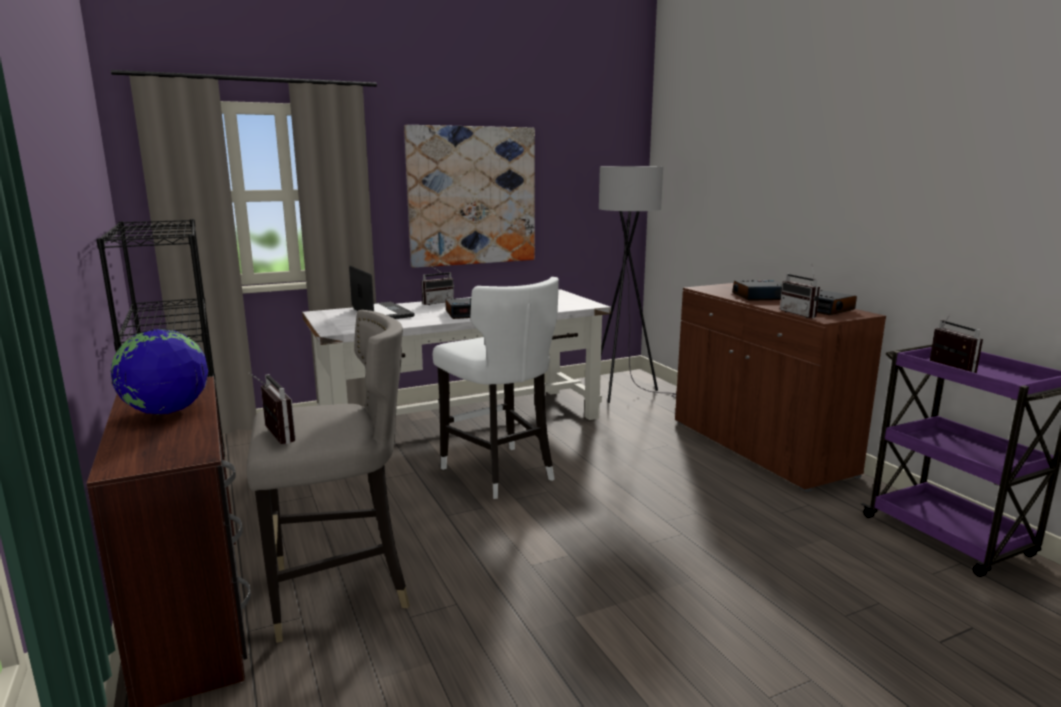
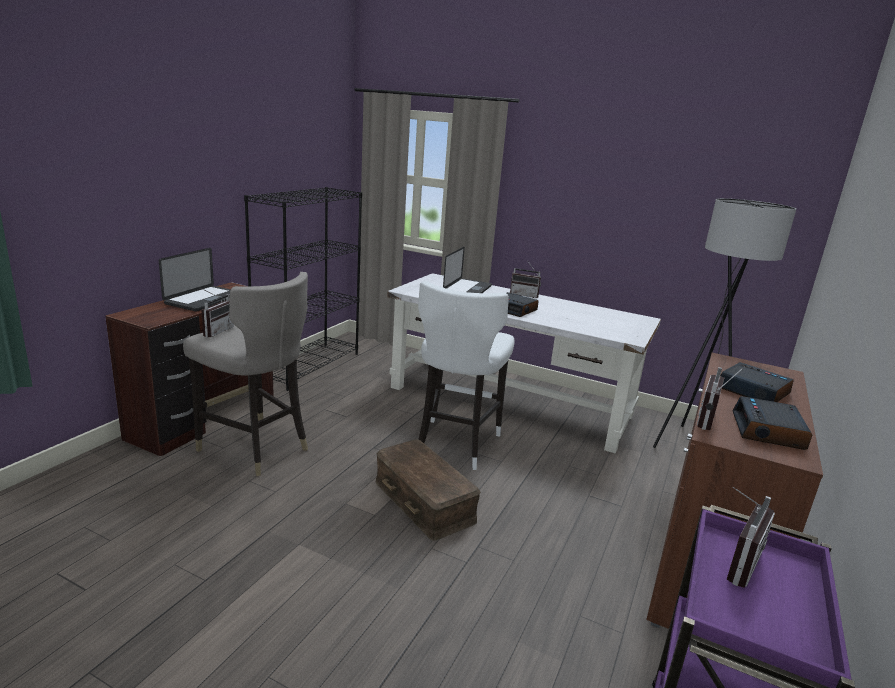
camera: 50 degrees right, 5 degrees up
(166, 412) = (205, 300): globe -> laptop
(472, 196) = (596, 208): picture -> none
(575, 521) = (425, 501): none -> brown storage box

